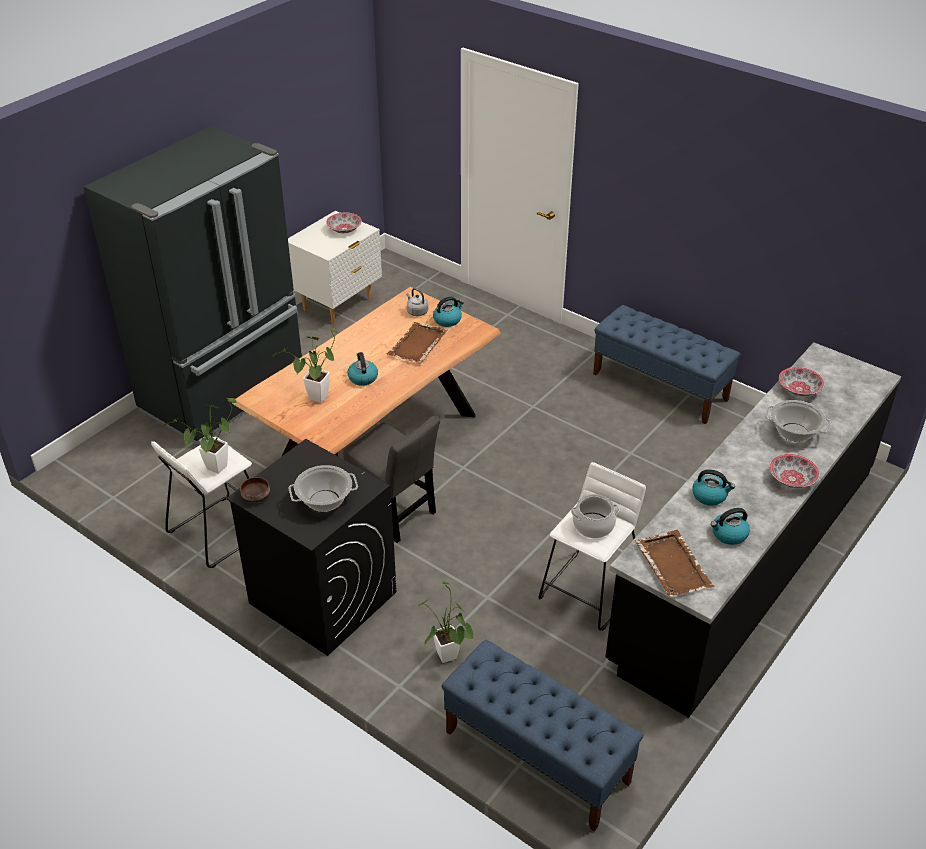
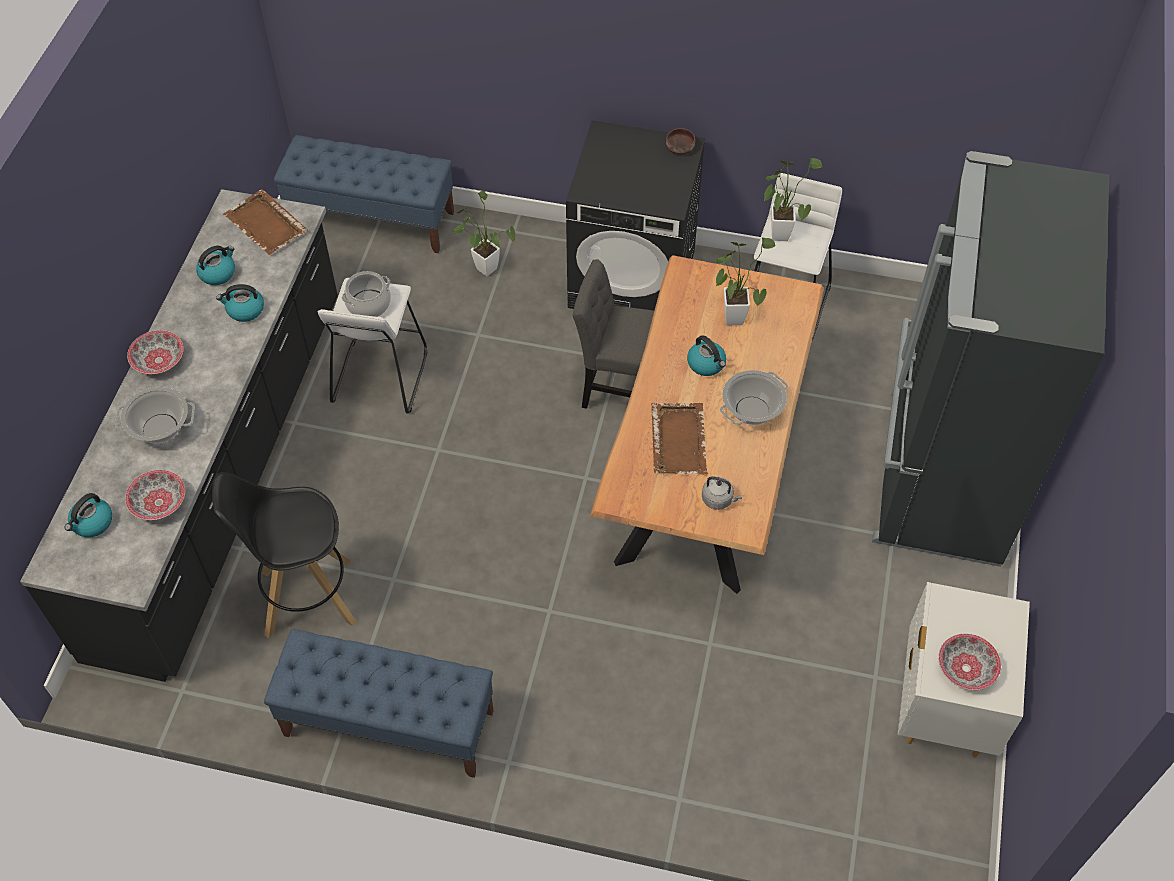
camera: 155 degrees right, 15 degrees up
(325, 501) = (614, 164): cooking pot -> cooking pot (752, 411)
(447, 320) = (668, 500): kettle -> kettle (92, 523)
(696, 461) = (306, 597): none -> black stool

